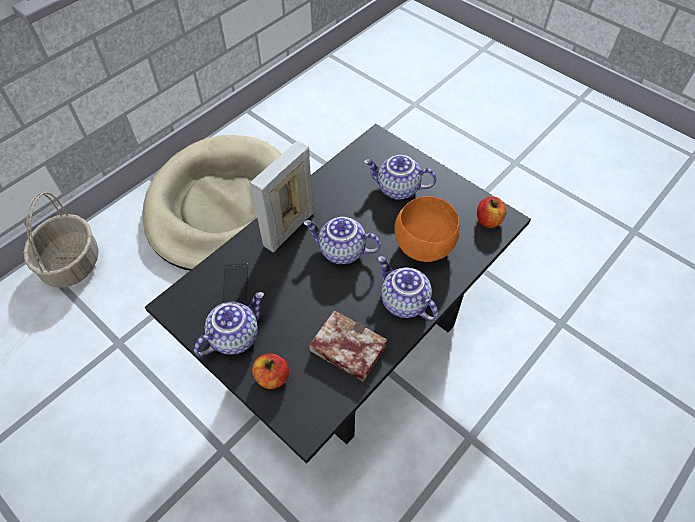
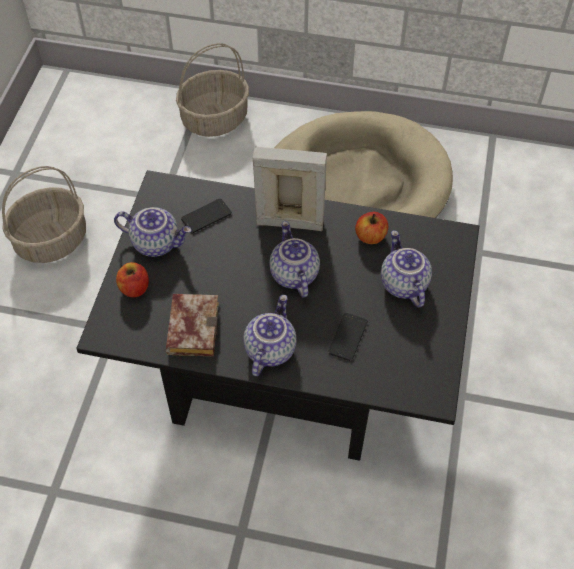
camera: 60 degrees right, 0 degrees up
(81, 461) = (52, 239): none -> basket
(423, 245) = (348, 337): orange bowl -> phone
(488, 220) = (422, 381): apple -> apple (370, 236)

